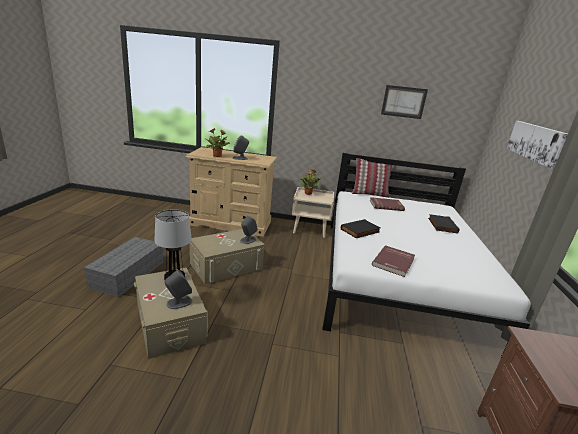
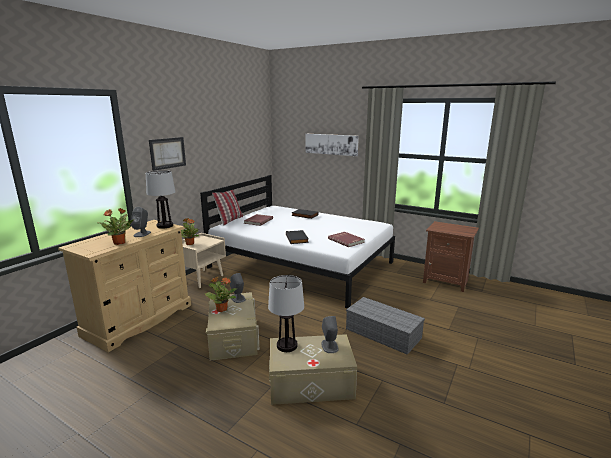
camera: 65 degrees left, 5 degrees down
(128, 275) = (200, 412): grey storage box -> grey storage box (384, 333)
(225, 237) = (221, 309): none -> potted plant
(264, 161) = (165, 226): none -> table lamp
(403, 102) = (226, 134): picture -> picture (167, 153)

